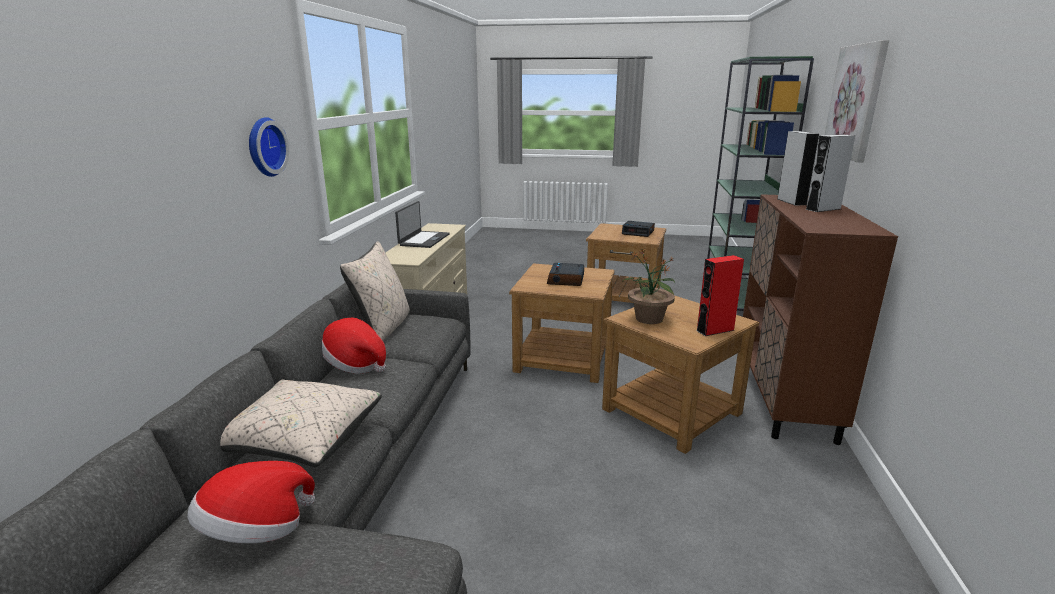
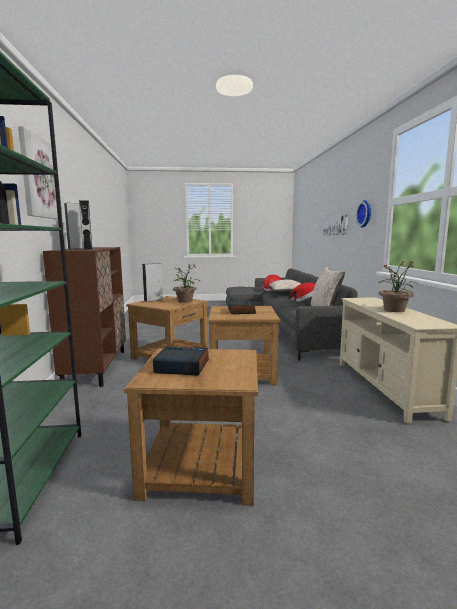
camera: 165 degrees right, 10 degrees down
(136, 197) = (336, 225): none -> picture
(423, 240) = (394, 310): laptop -> potted plant
(715, 330) = (153, 300): red speaker -> grey speaker

